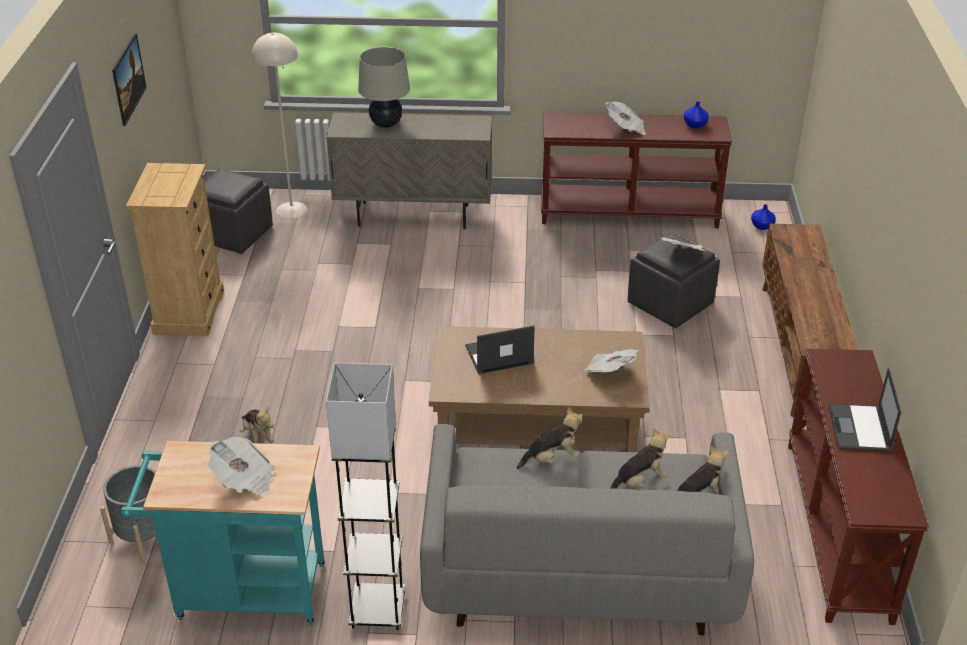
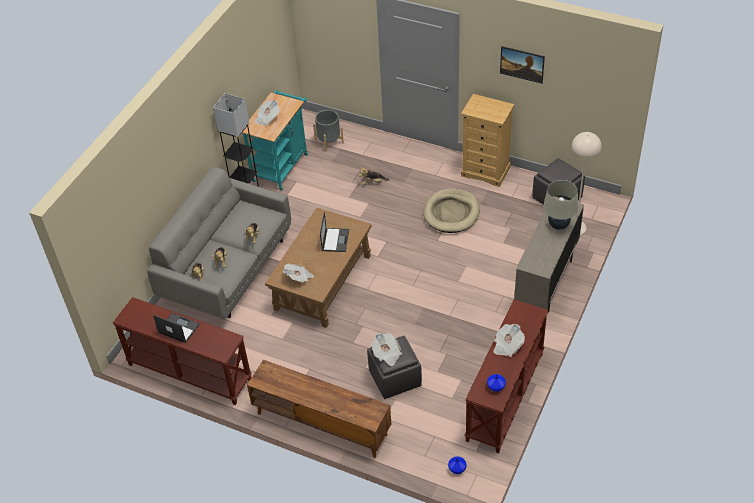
camera: 115 degrees right, 10 degrees up
(305, 326) = (451, 213): none -> beige dog bed

